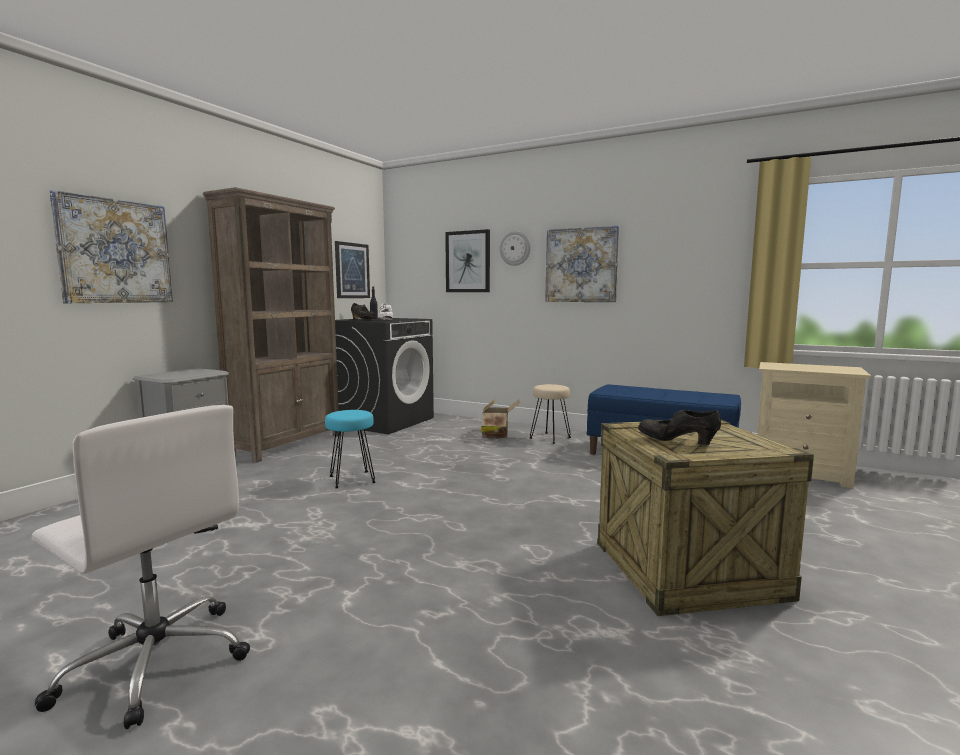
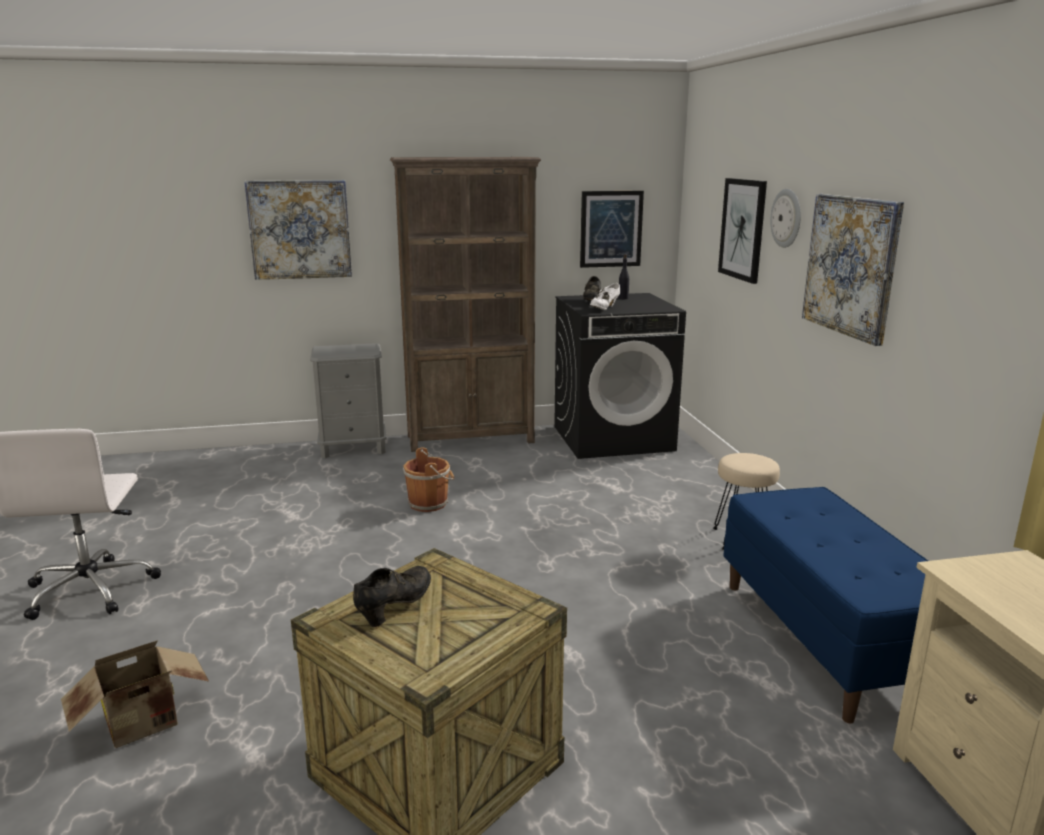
camera: 50 degrees right, 10 degrees up
(351, 479) = (430, 503): turquoise stool -> brown bucket
(498, 435) = (687, 507): cardboard box -> cardboard box (145, 725)
(677, 442) = (395, 607): black shoe -> black shoe turned 45 degrees clockwise

